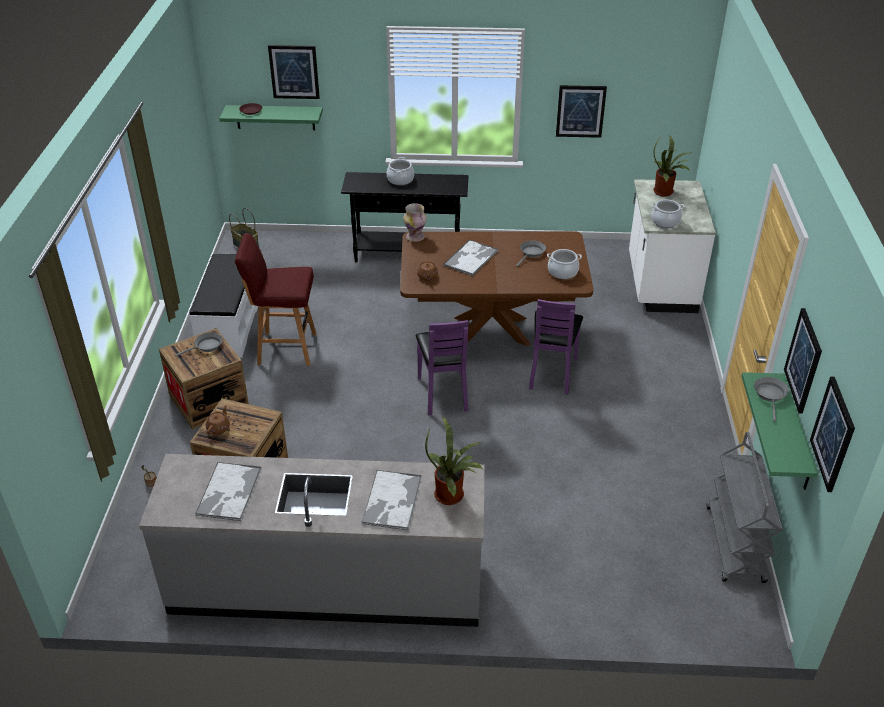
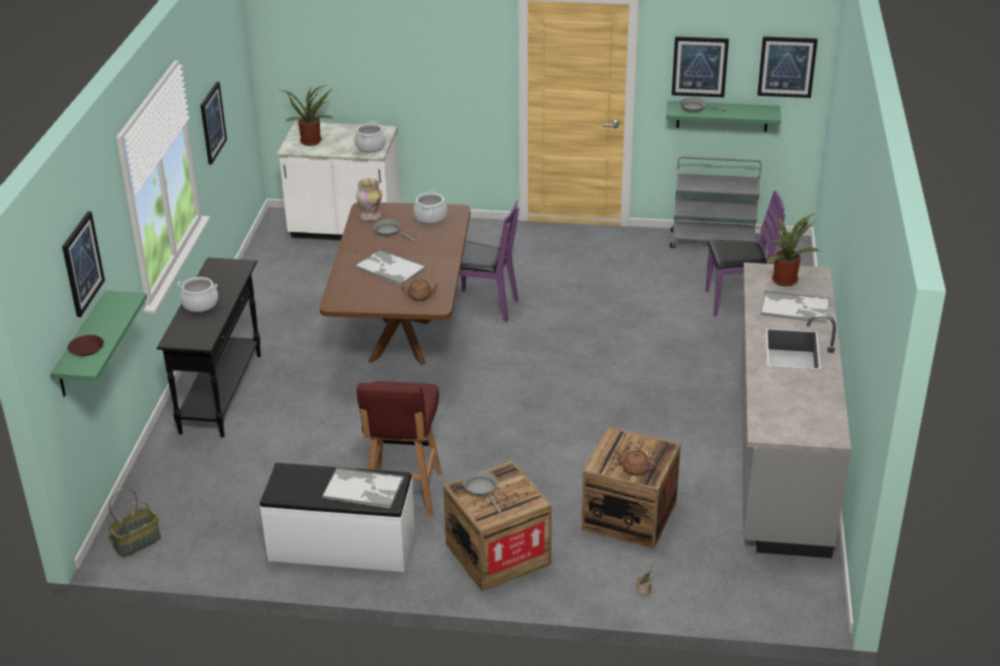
camera: 85 degrees left, 5 degrees down
(229, 492) = (798, 397): tray -> tray (363, 489)
(415, 237) = (333, 302): vase -> vase (370, 216)
(444, 393) = (506, 375): purple chair -> purple chair (738, 302)

